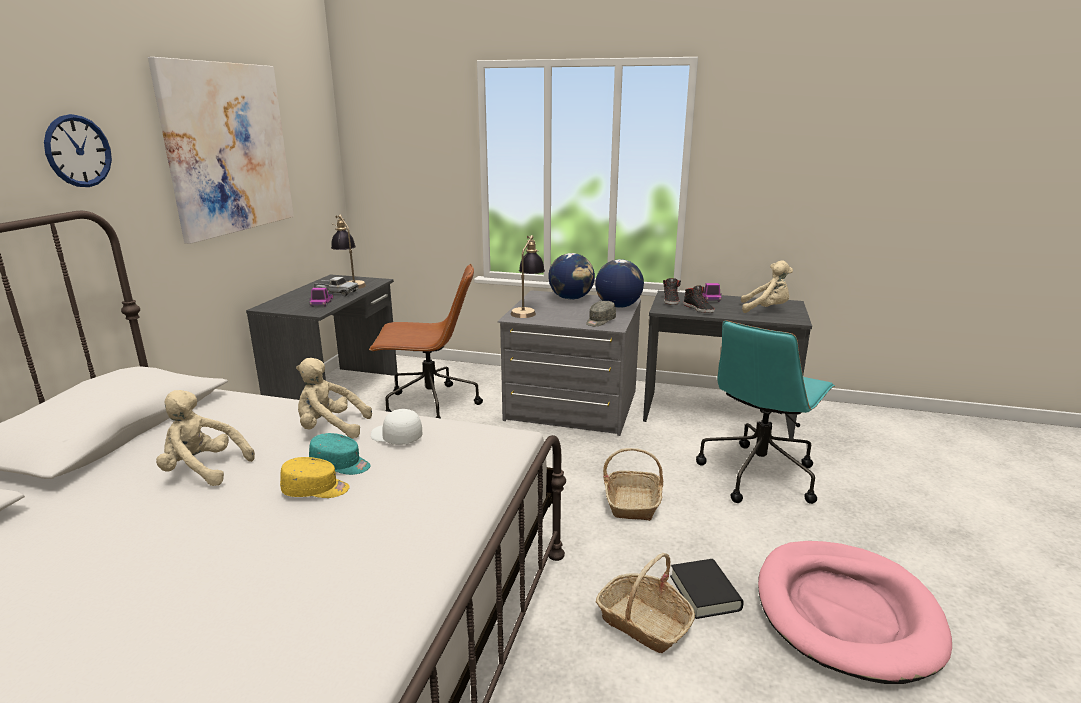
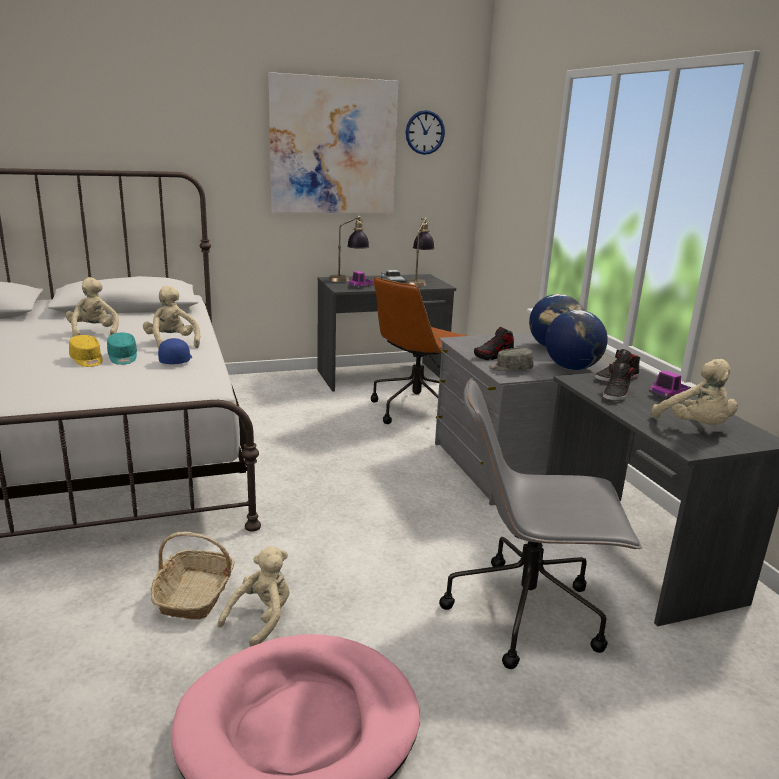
camera: 55 degrees right, 0 degrees up
(78, 151) = (197, 134): wall clock -> wall clock (425, 132)
(396, 437) = (175, 360): white cap -> blue cap
(429, 405) = (416, 409): brown office chair -> brown office chair turned 75 degrees clockwise
(527, 311) = (483, 340): table lamp -> table lamp (348, 279)
(567, 318) = (493, 356): none -> shoe
(633, 503) = (373, 544): basket -> none
(705, 593) = (261, 620): black book -> beige plush toy
(758, 474) = (527, 613): turquoise office chair -> grey office chair

